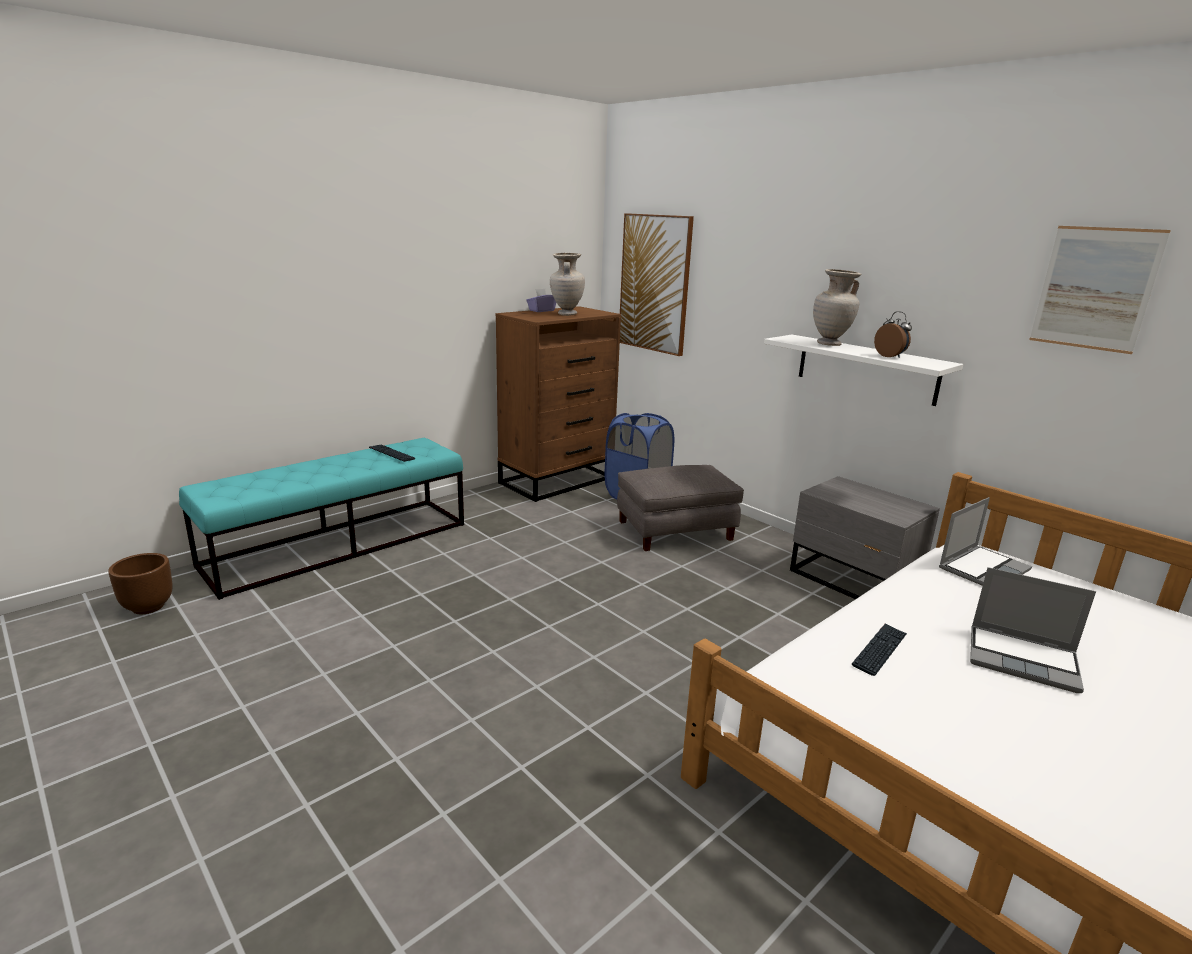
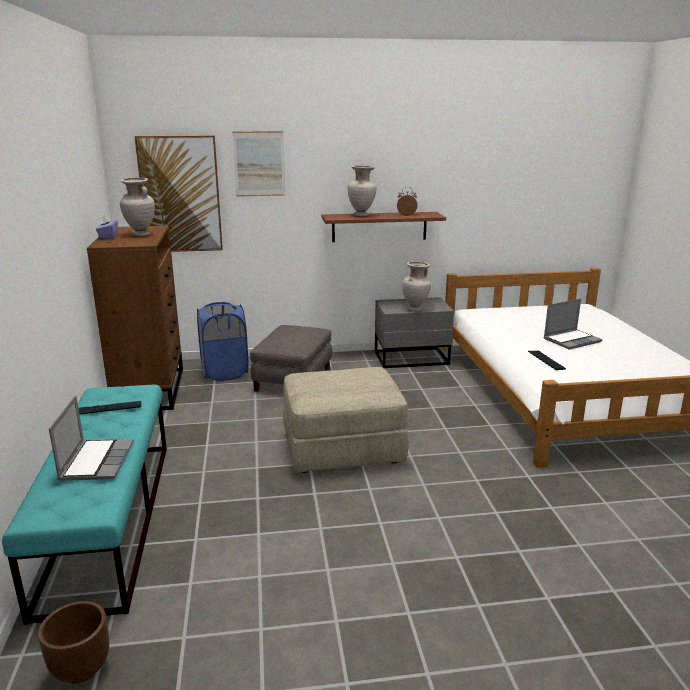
camera: 55 degrees left, 0 degrees up
(563, 607) = (343, 447): none -> beige ottoman
(854, 504) = (415, 309): none -> beige vase
(866, 369) = (379, 226): white shelf -> brown shelf
(983, 569) = (495, 316): laptop -> laptop (96, 461)
(1095, 288) = (492, 161): picture -> picture (259, 164)

